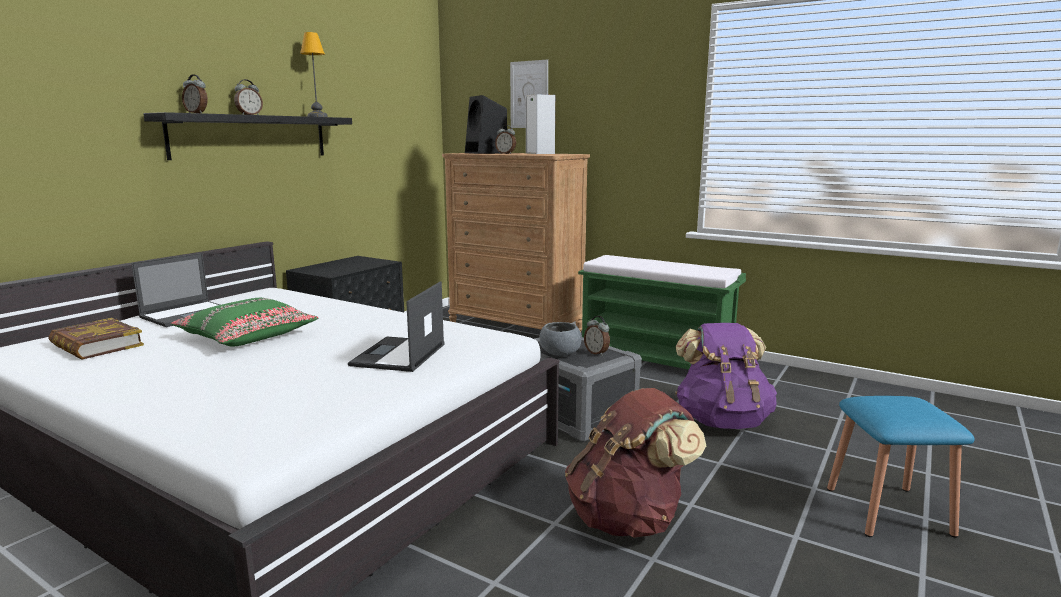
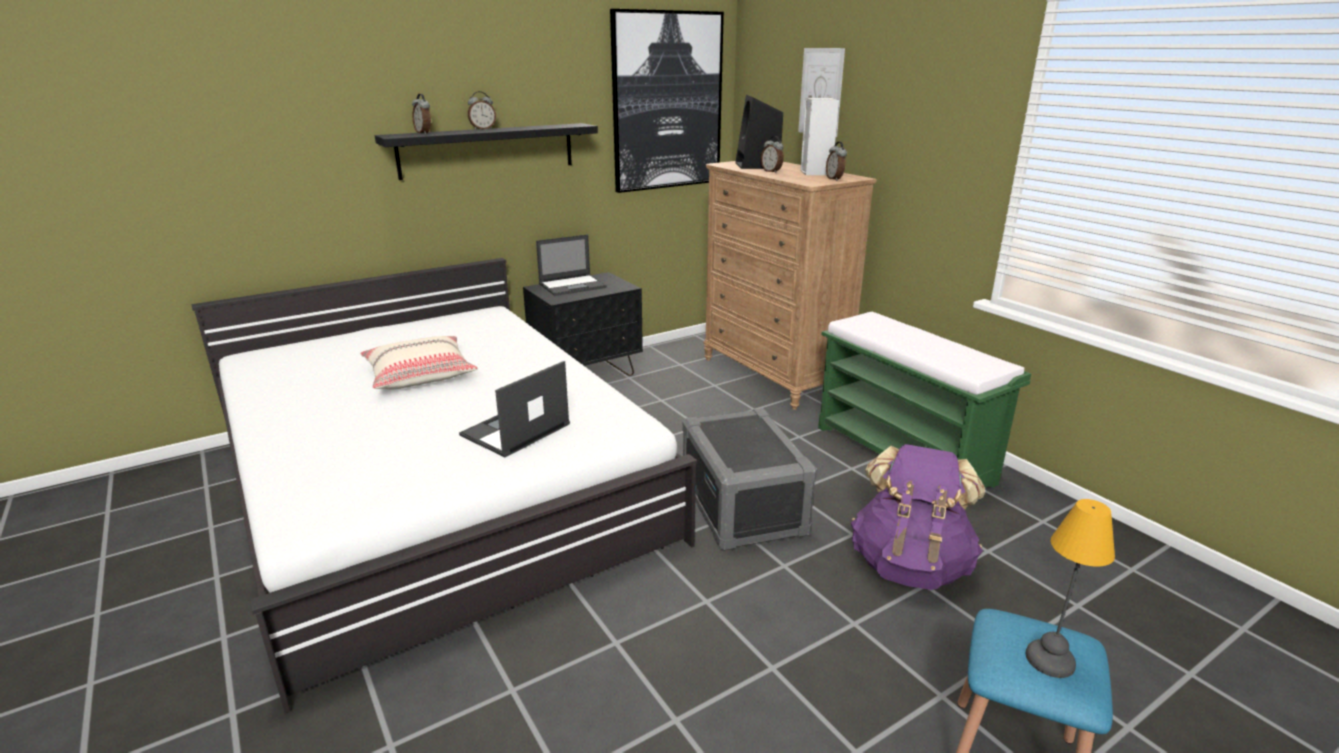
camera: 25 degrees right, 10 degrees up
(96, 345) = (305, 364): book -> none
(188, 314) = (401, 335): laptop -> laptop (573, 285)
(247, 336) = (420, 374): green pillow -> beige pillow
(317, 117) = (559, 125): table lamp -> table lamp (1050, 661)
(395, 106) = (667, 102): none -> picture
(560, 354) = (726, 444): grey bowl -> none
(597, 353) = (769, 452): alarm clock -> alarm clock (835, 179)
(628, 519) = (691, 663): brown backpack -> none

